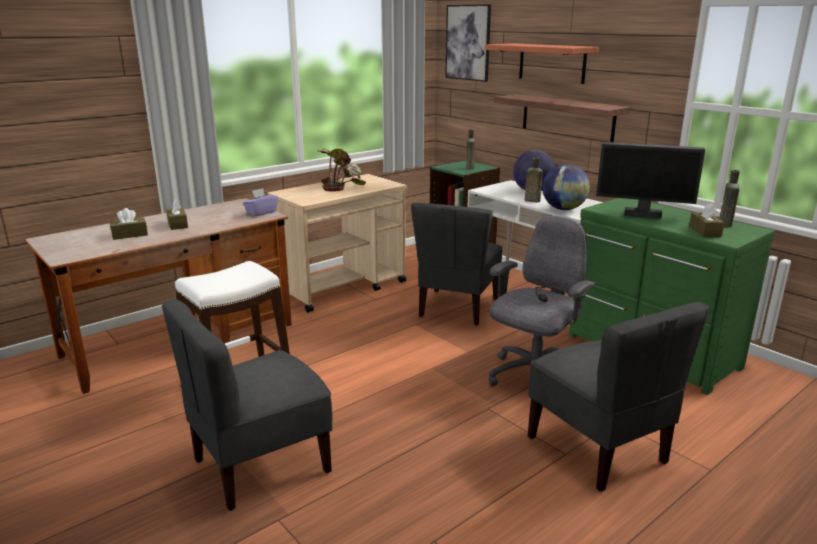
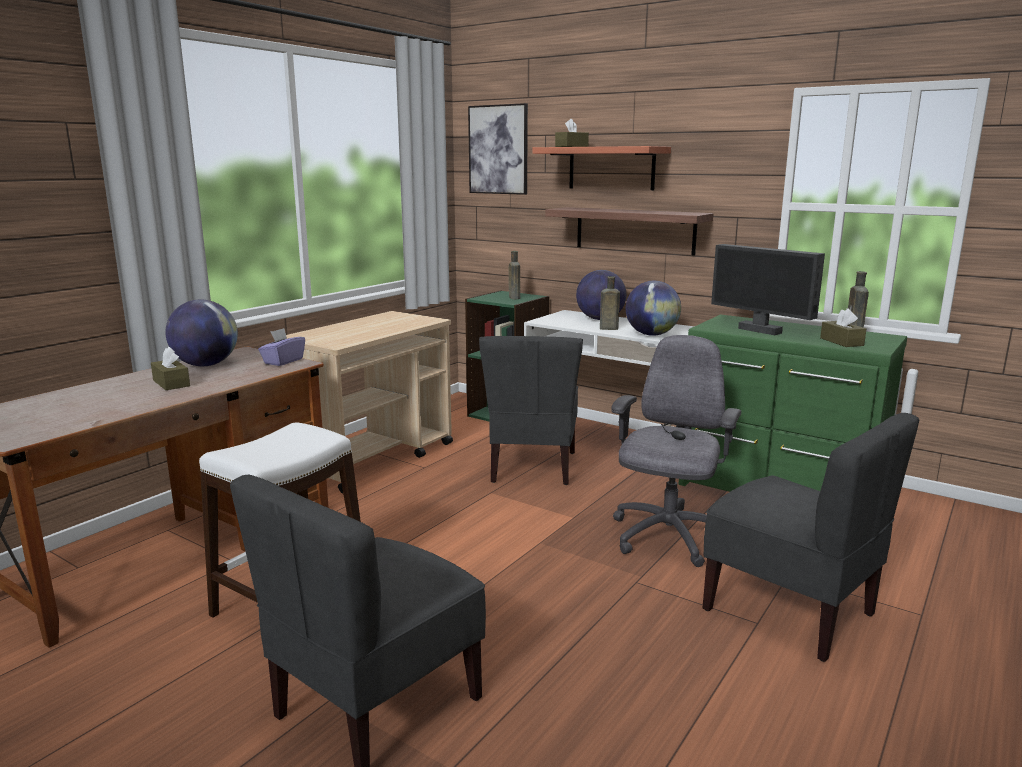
camera: 15 degrees left, 5 degrees down
(129, 235) = (105, 401): brown tissue box -> brown tissue box (571, 146)
(208, 211) = (206, 365): none -> globe
(341, 185) = (368, 324): potted plant -> none
(642, 215) = (760, 330): monitor -> monitor turned 45 degrees clockwise

